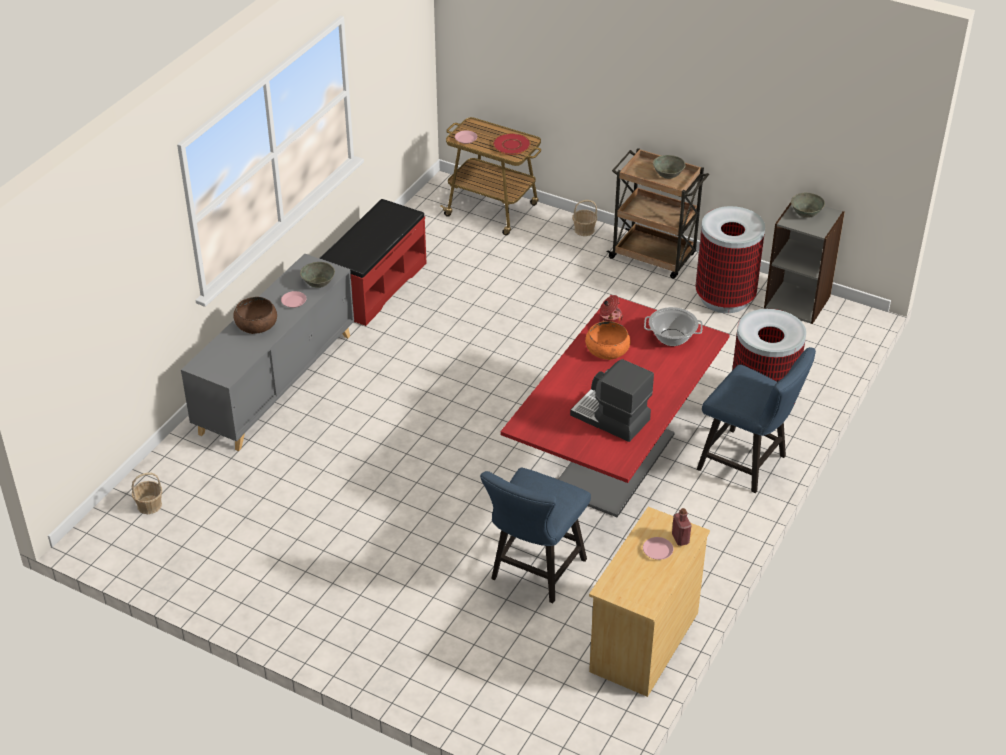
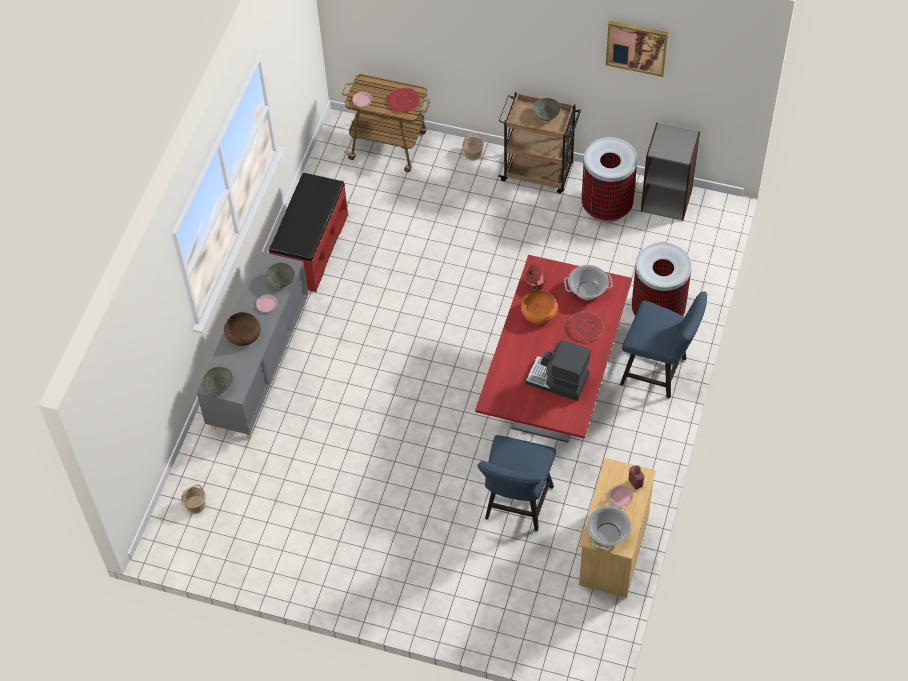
camera: 10 degrees left, 15 degrees up
(630, 586) = (608, 533): none -> cooking pot
(659, 372) = (585, 327): none -> red plate
(779, 87) = (637, 47): none -> picture
(805, 213) = (669, 138): grey bowl -> grey bowl (218, 385)

